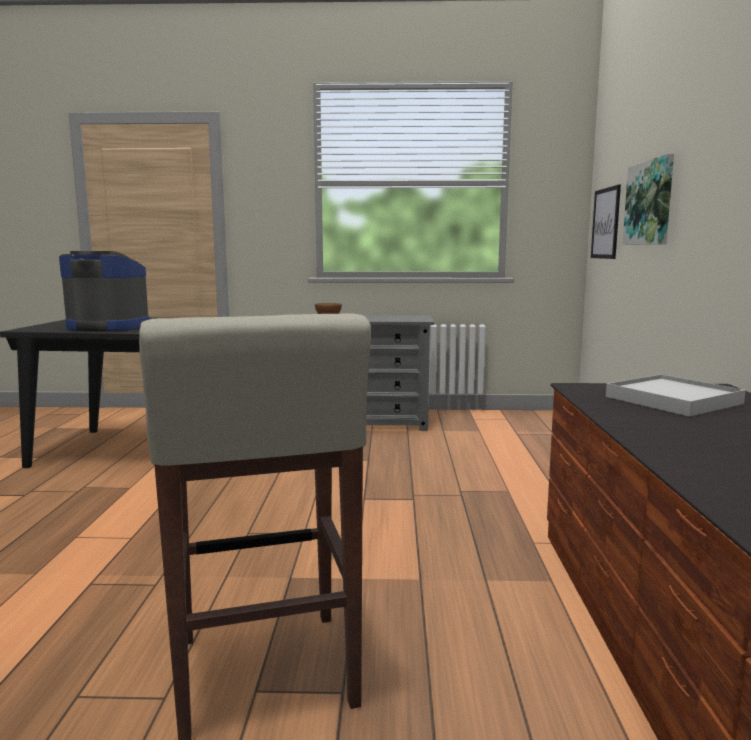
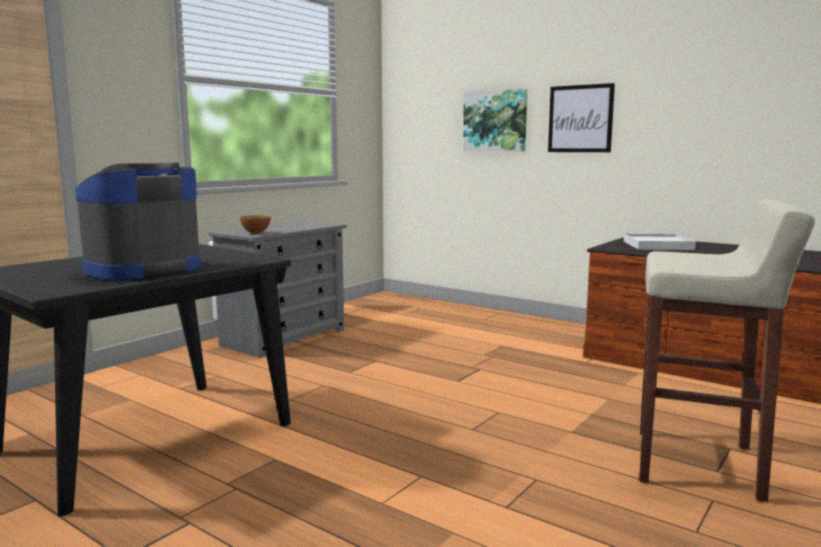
camera: 55 degrees left, 0 degrees up
(605, 223) = (419, 133): picture -> picture (580, 119)

